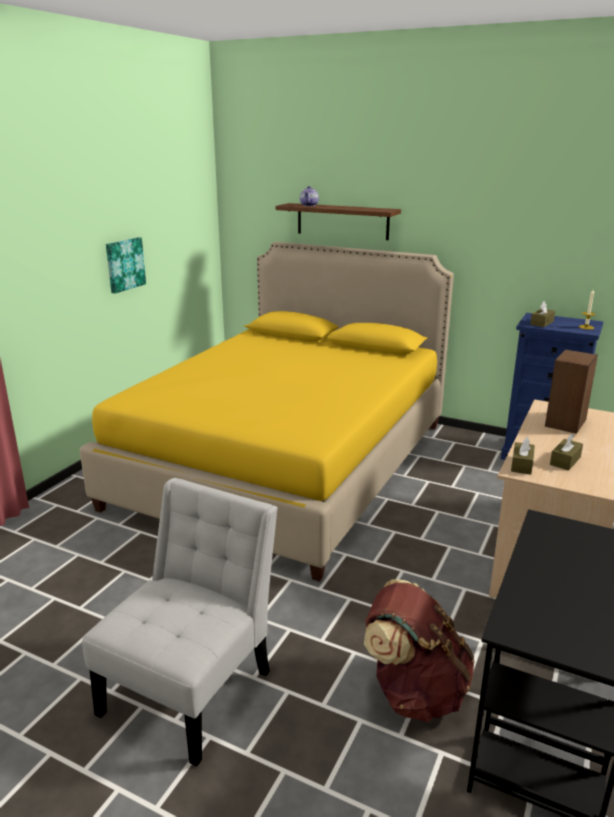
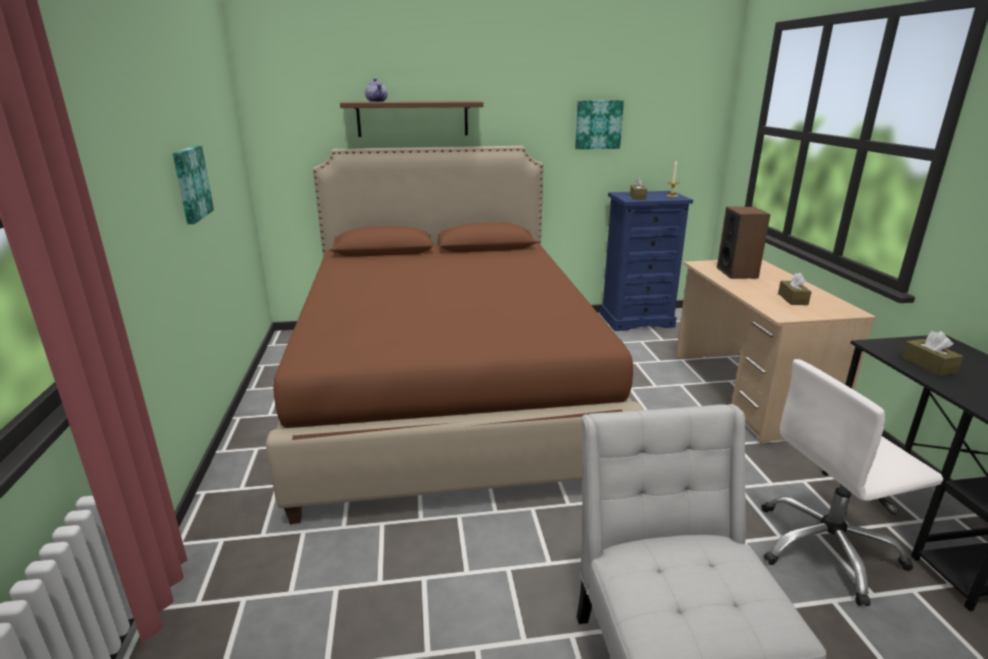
camera: 35 degrees left, 0 degrees up
(286, 464) = (447, 391): yellow bed -> brown bed
(414, 691) = (827, 549): brown backpack -> white office chair
(520, 241) = (598, 124): none -> picture
(521, 465) = (776, 310): brown tissue box -> brown tissue box (928, 365)

